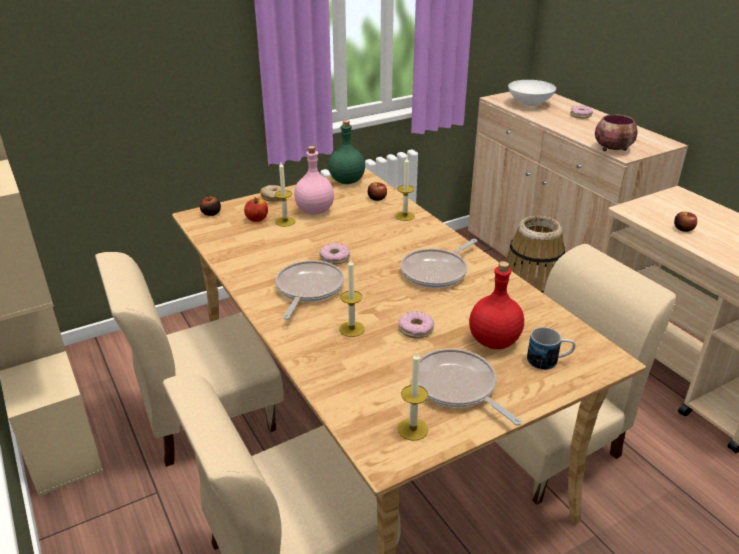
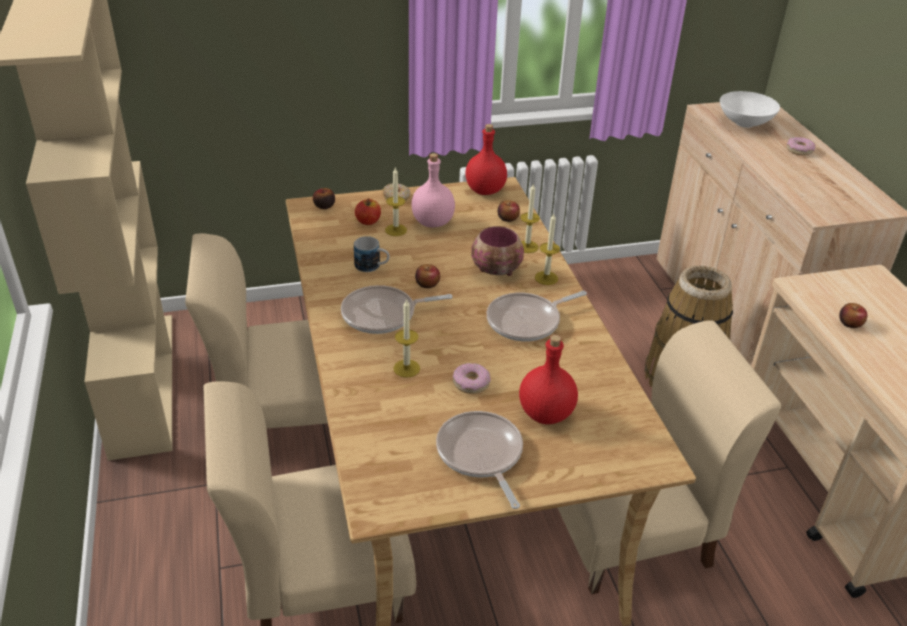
camera: 15 degrees right, 5 degrees up
(308, 289) = (383, 315): frying pan -> frying pan turned 135 degrees counterclockwise
(335, 258) = (427, 284): donut -> apple
(347, 181) = (485, 191): green bottle -> red bottle
(412, 429) = (415, 487): candle -> candle (546, 278)
(549, 361) = (592, 449): mug -> mug (372, 267)
(613, 149) = (811, 205): bowl -> bowl (497, 271)

